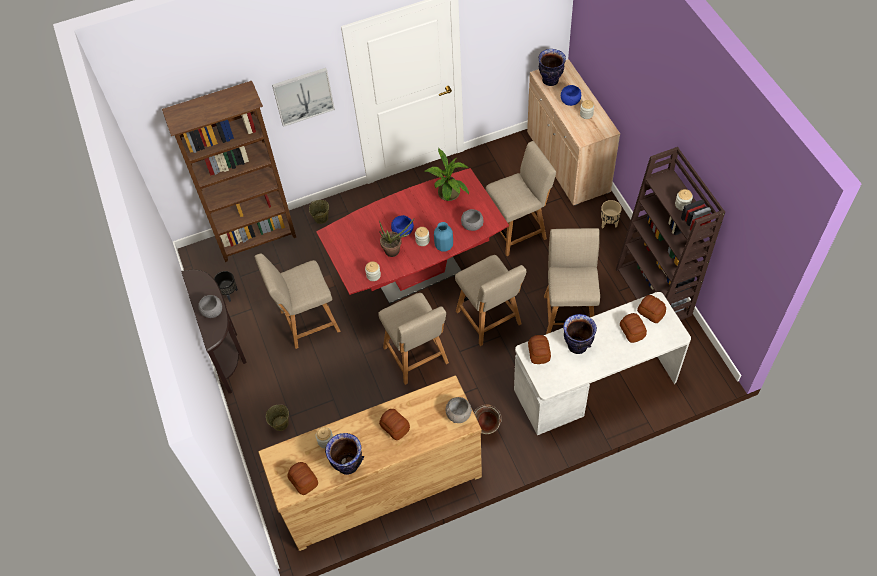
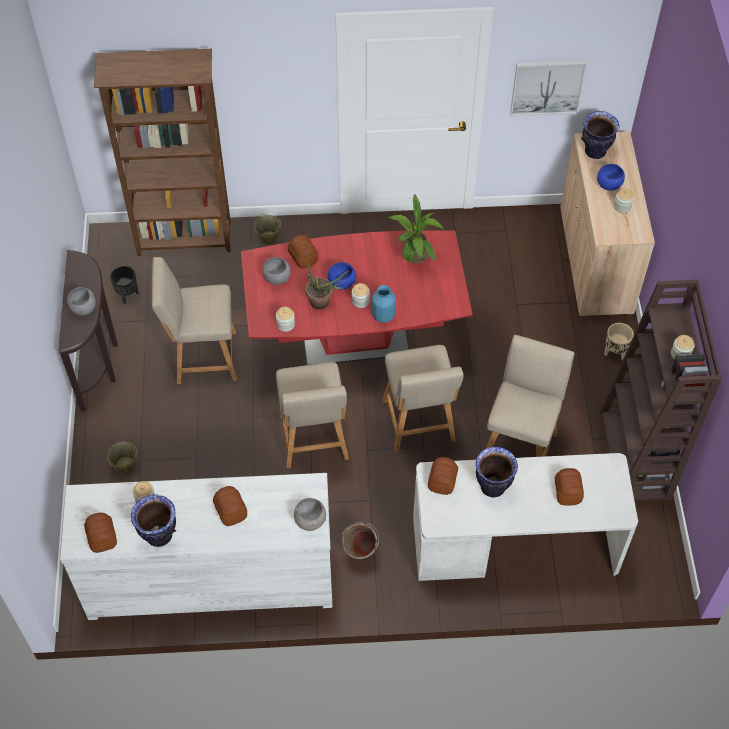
camera: 15 degrees right, 0 degrees up
(303, 96) = (274, 84): picture -> picture (547, 86)
(380, 486) = (210, 577): brown dresser -> white dresser
(472, 225) = (427, 301): grey bowl -> grey bowl (276, 277)
(518, 230) = (499, 325): beige chair -> none
(651, 312) = (601, 475): bread -> bread (303, 256)

